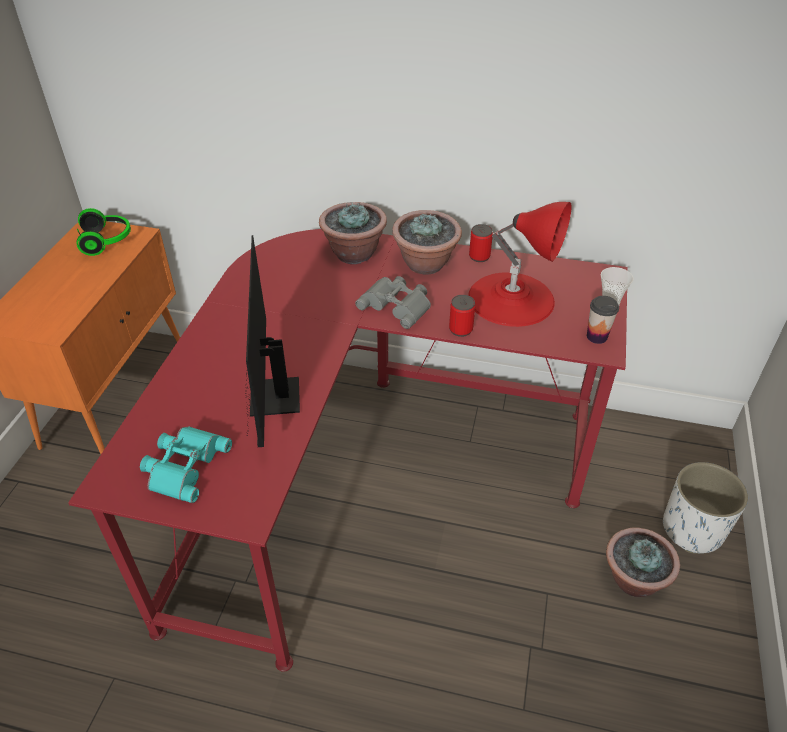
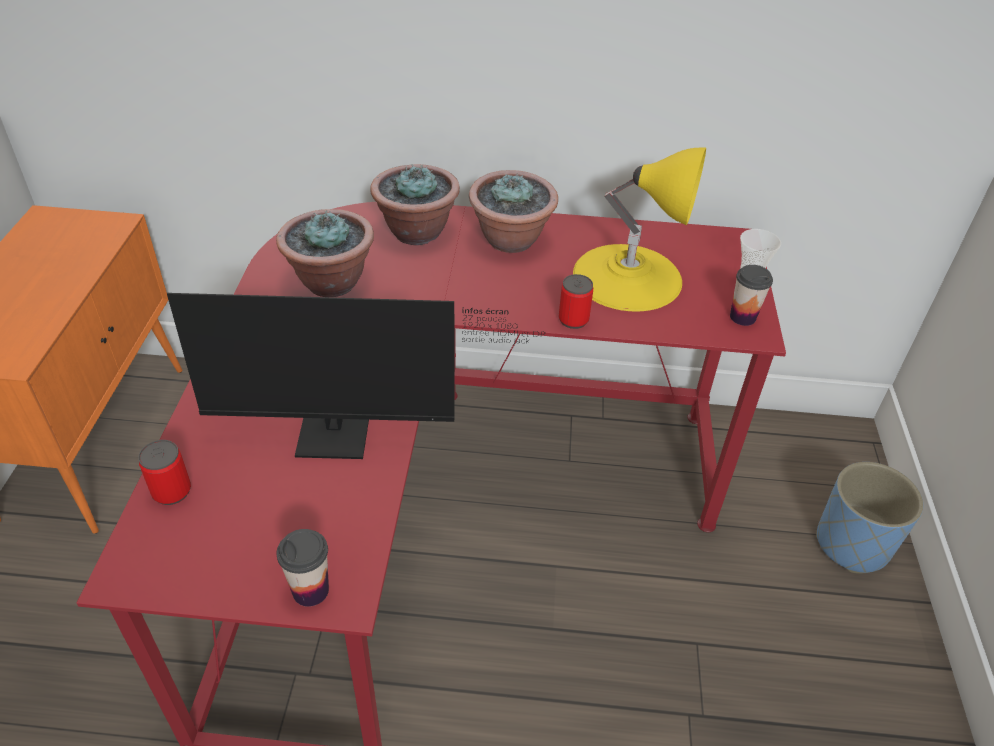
camera: 10 degrees left, 0 degrees up
(107, 241) = (73, 234): headphones -> none
(184, 465) = (238, 533): turquoise binoculars -> none
(227, 510) = (310, 590): none -> cup
(272, 403) = (346, 436): monitor -> monitor turned 75 degrees counterclockwise
(397, 305) = (486, 294): grey binoculars -> none
(479, 256) = (576, 226): can -> can (172, 491)
(511, 298) = (628, 276): red table lamp -> yellow table lamp
(633, 580) = (795, 614): potted plant -> potted plant (330, 282)
(692, 529) = (852, 544): white planter -> blue planter

